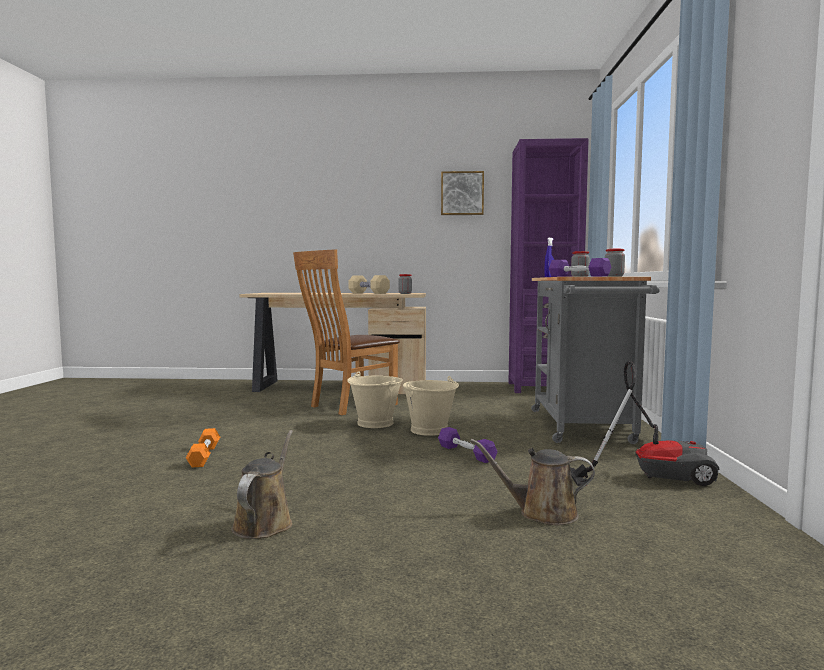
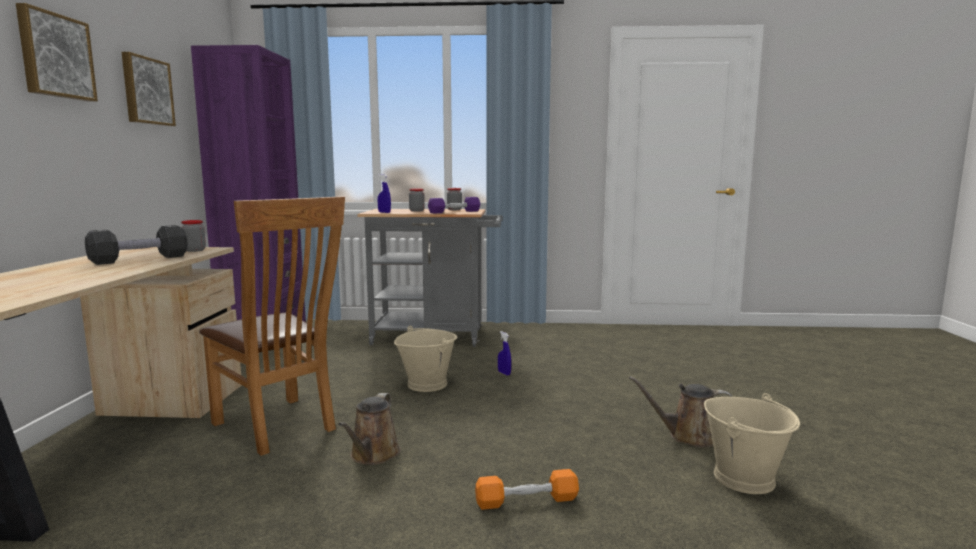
camera: 90 degrees left, 5 degrees up
(368, 293) = (139, 259): beige dumbbell -> black dumbbell
(375, 423) = (390, 408): beige bucket -> beige bucket (745, 478)
(387, 185) = (55, 56): none -> picture
(466, 453) = (504, 373): purple dumbbell -> blue spray bottle
(542, 513) = (619, 361): brown watering can -> brown watering can (373, 455)
(650, 476) = (547, 334): vacuum cleaner -> none

